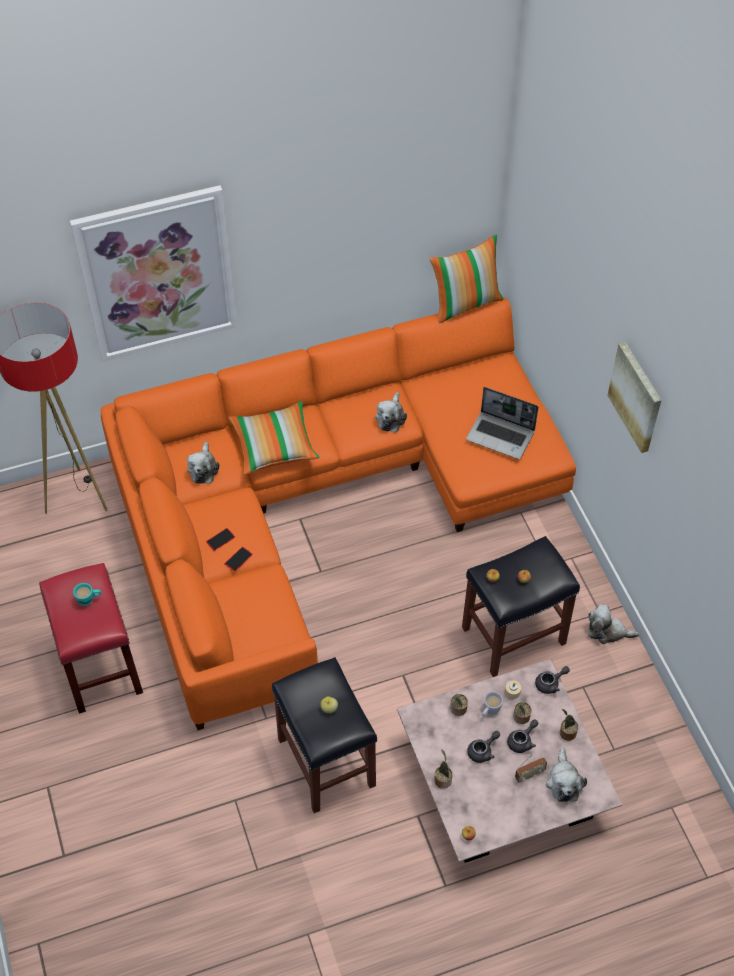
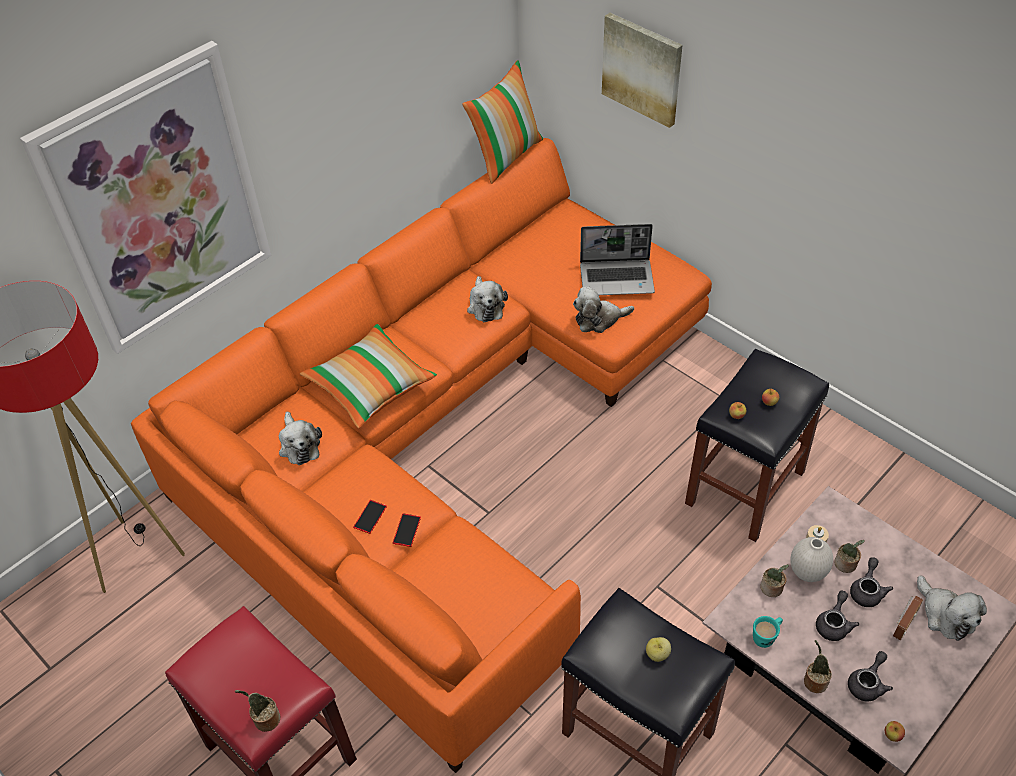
camera: 25 degrees left, 5 degrees down
(89, 600) = (252, 662): turquoise mug -> turquoise mug (766, 636)
(490, 710) = (807, 573): white mug -> white vase
(550, 683) = (848, 512): grey teapot -> grey teapot (867, 684)
(566, 732) = (905, 558): potted plant -> potted plant (265, 719)
(608, 631) = (836, 440): plush toy -> plush toy (599, 319)
(636, 396) = (830, 123): picture -> picture (642, 68)

